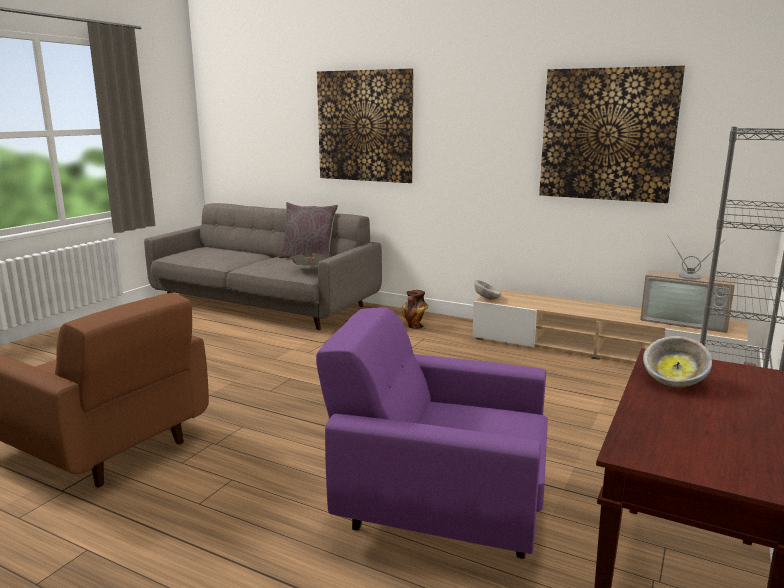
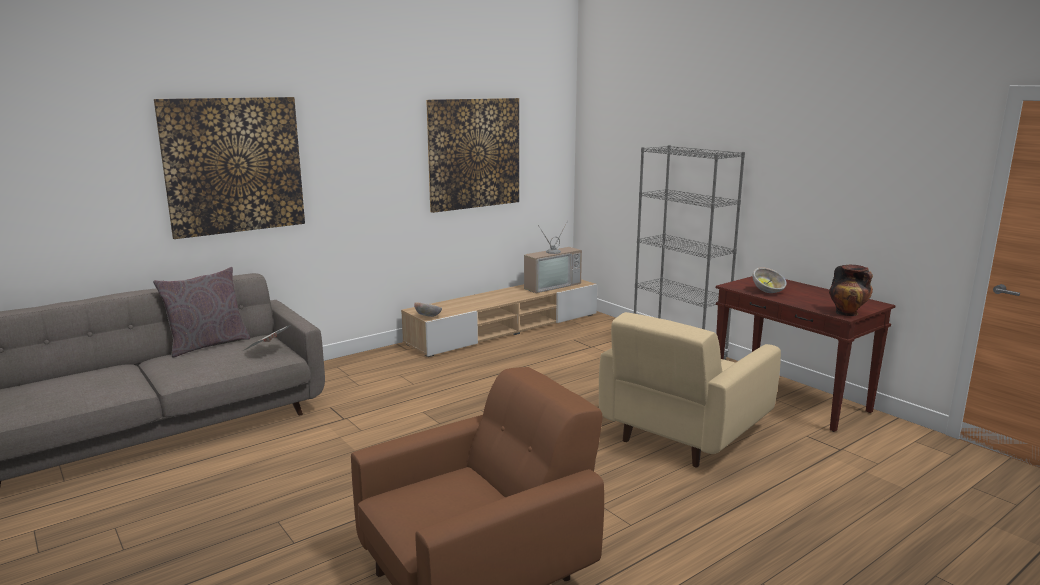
camera: 65 degrees left, 0 degrees up
(415, 326) = (364, 371): vase -> vase (848, 313)
(438, 506) = (683, 433): purple armchair -> beige armchair

